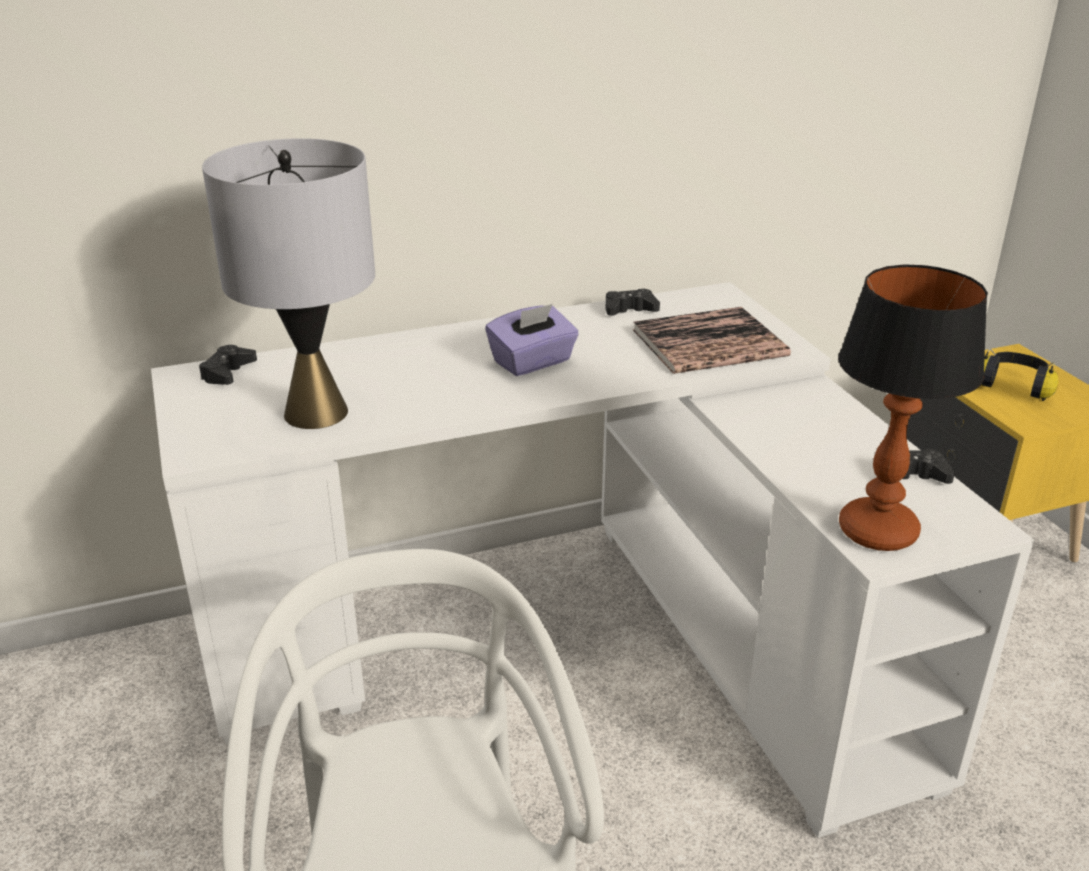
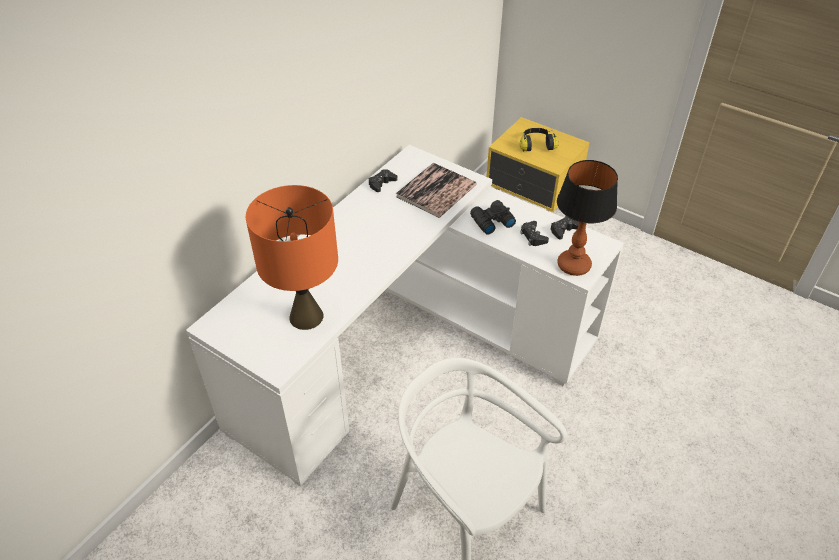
camera: 35 degrees left, 15 degrees up
(228, 372) = (231, 313): black game controller -> black game controller (533, 236)
(317, 413) = (306, 316): grey table lamp -> orange table lamp
(533, 362) = (372, 238): purple tissue box -> none
(774, 417) = (491, 221): none -> black binoculars

